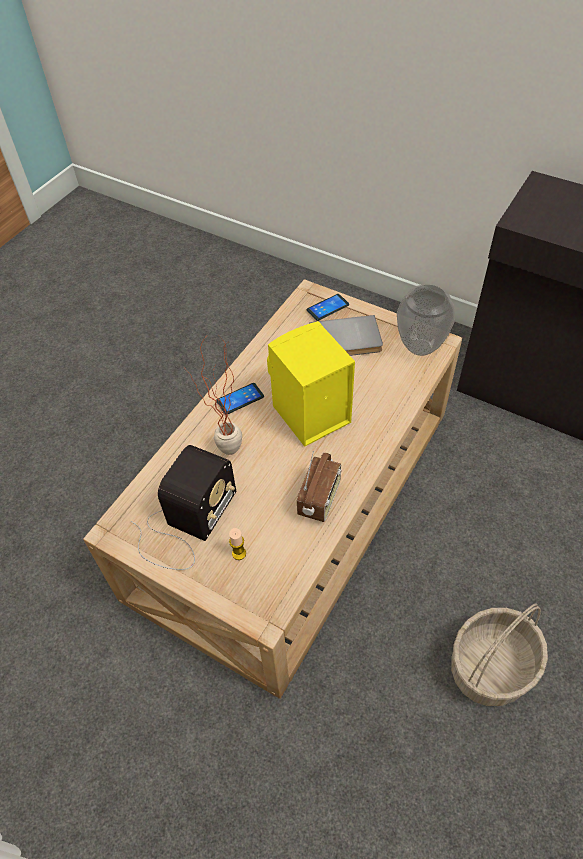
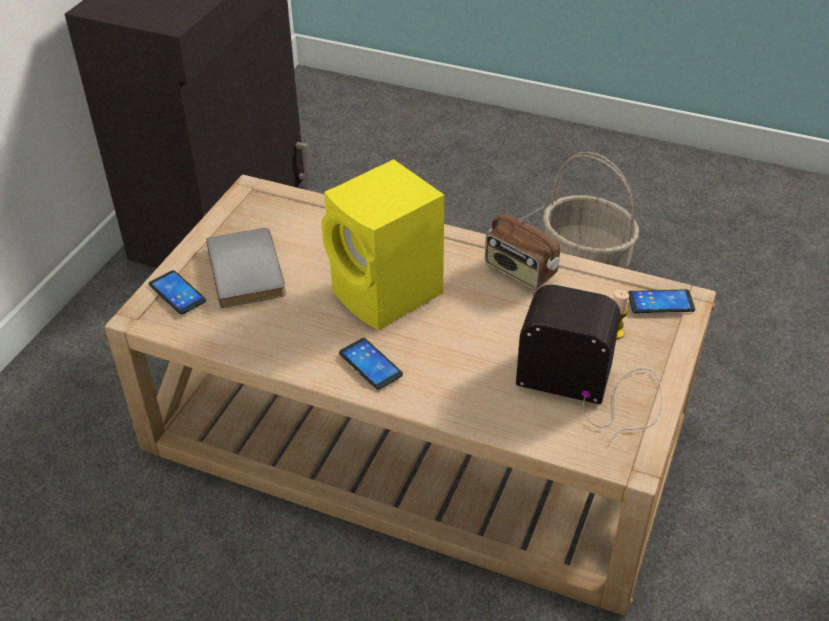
camera: 100 degrees left, 10 degrees down
(224, 456) = (473, 368): potted plant -> none
(265, 596) = (660, 302): none -> phone
(320, 499) = (519, 272): radio -> radio turned 150 degrees counterclockwise
(419, 347) = (261, 206): vase -> none

